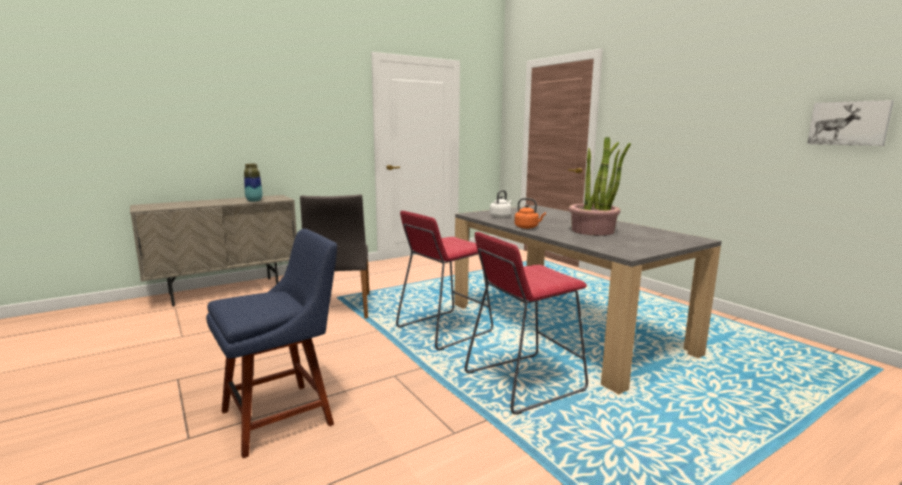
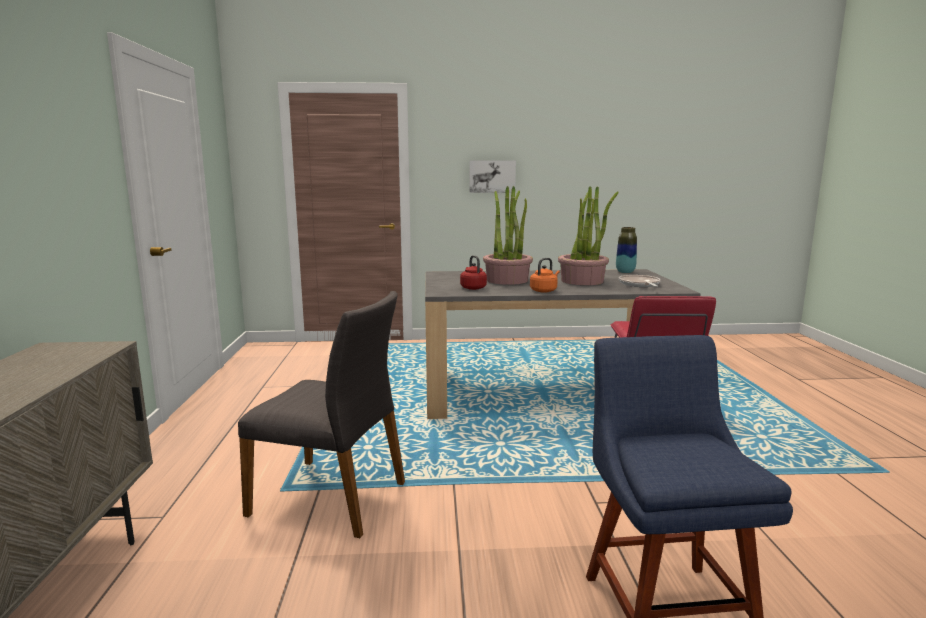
camera: 60 degrees left, 0 degrees up
(254, 201) = (69, 366): vase -> vase (625, 272)
(444, 330) = (495, 444): red stool -> none
(501, 216) = (472, 288): white kettle -> red kettle
(546, 218) = (507, 280): none -> potted plant
(620, 243) = (639, 285): none -> frying pan
(849, 123) = (643, 171): picture -> picture (492, 176)

